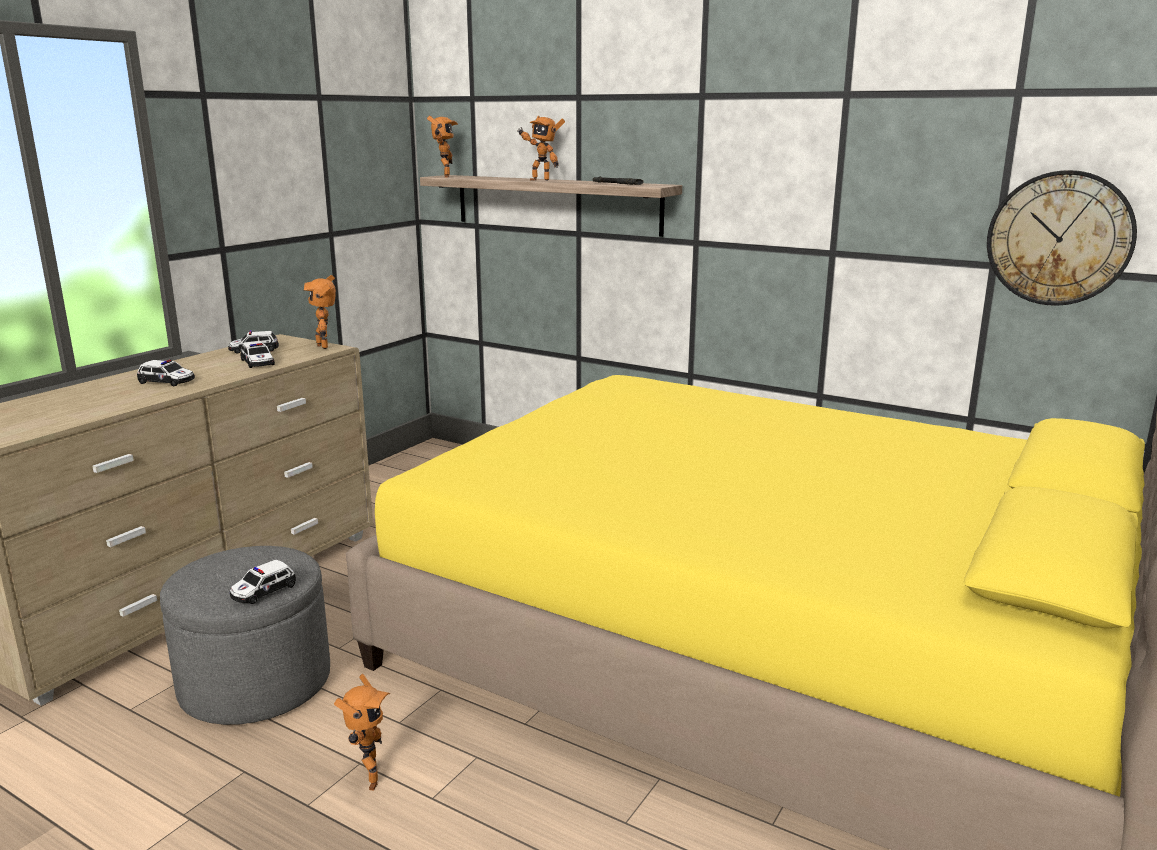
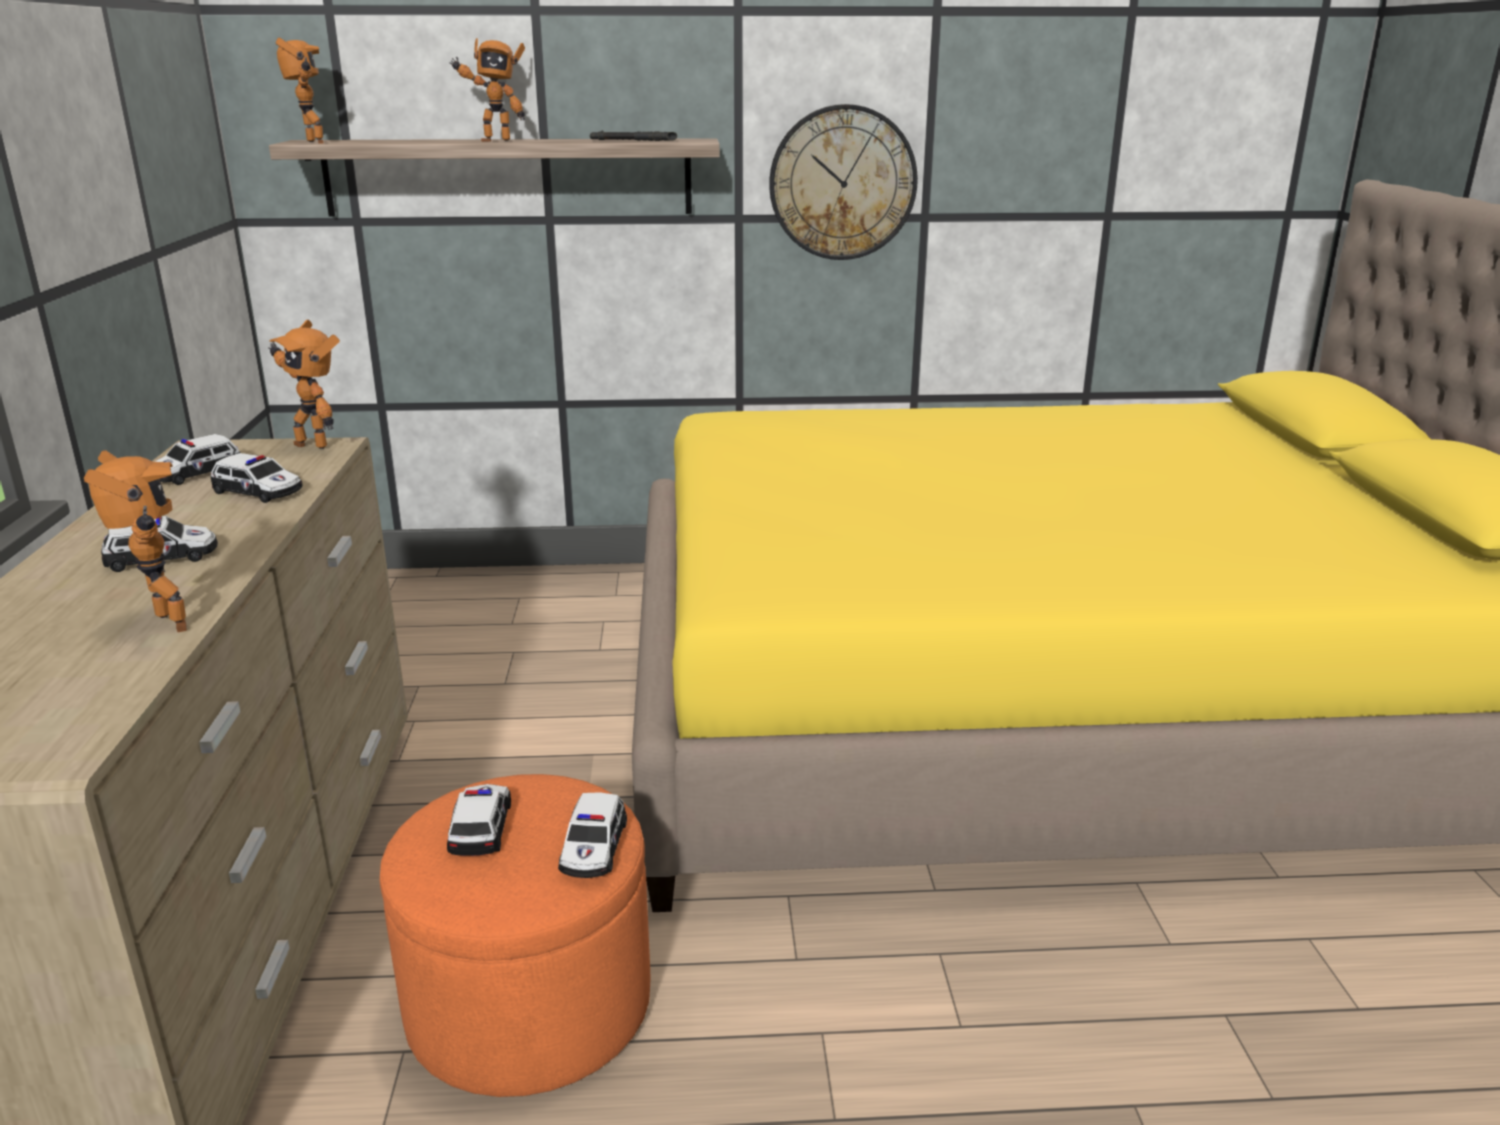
camera: 35 degrees left, 5 degrees up
(236, 564) = (481, 827): none -> toy car
(256, 683) = (530, 1004): grey ottoman -> orange ottoman
(367, 780) = (861, 1047): toy robot -> toy robot (164, 625)
(1059, 238) = (1176, 179): wall clock -> wall clock (842, 183)

